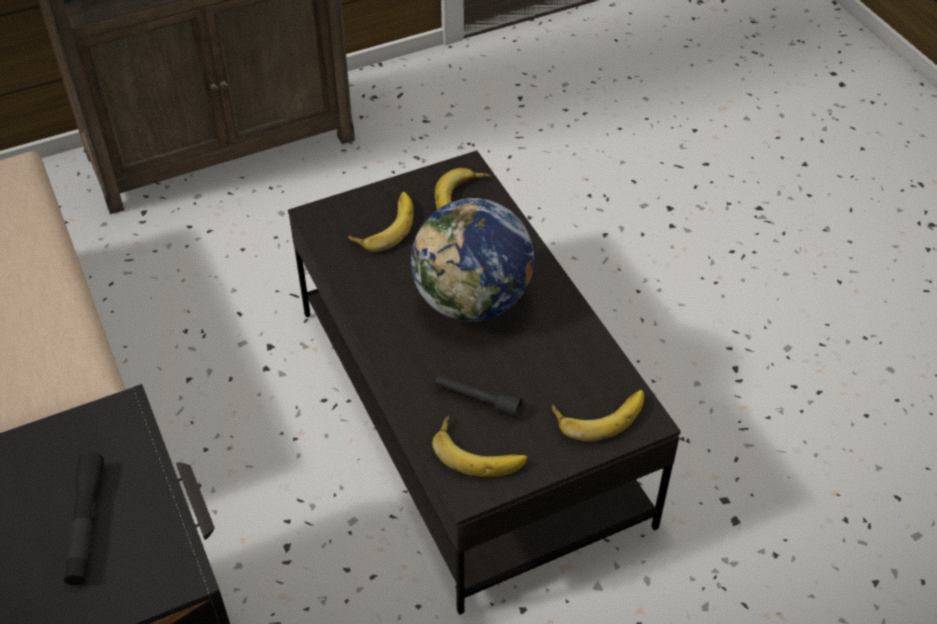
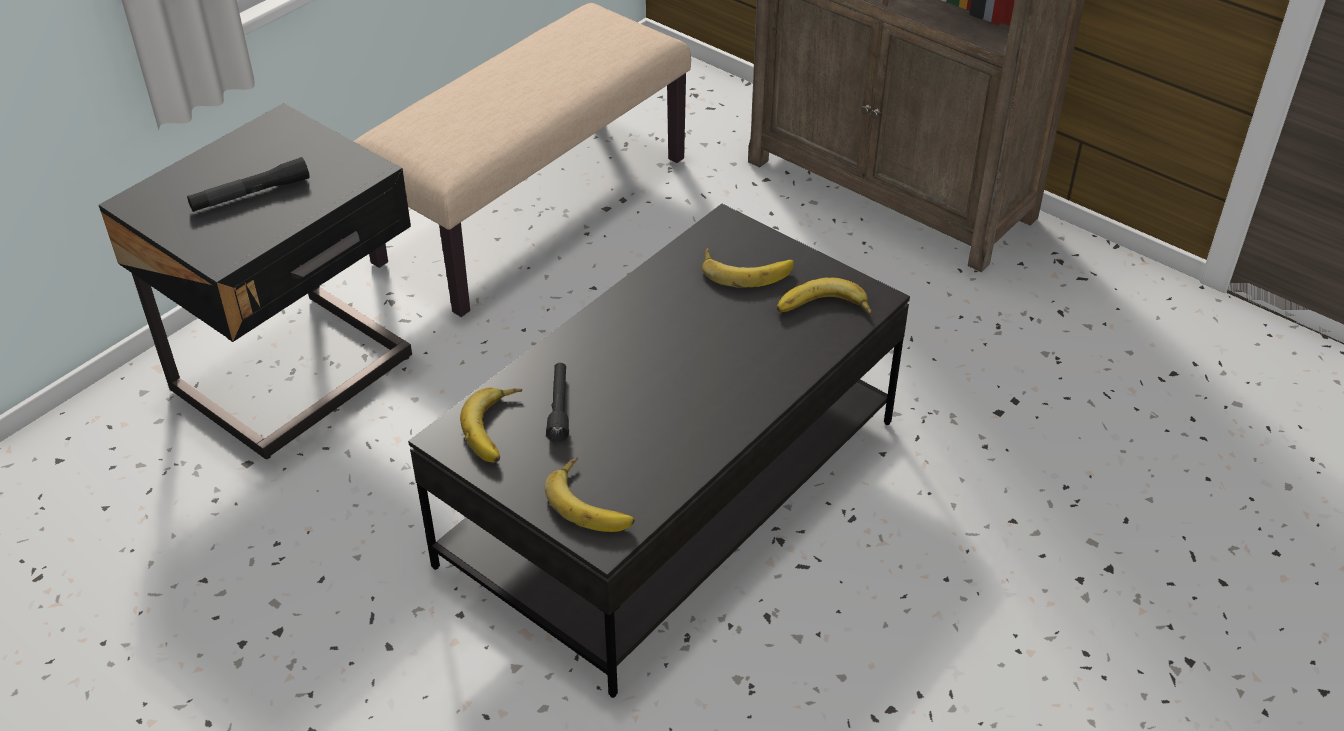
camera: 65 degrees right, 5 degrees down
(472, 301) = (686, 363): globe -> none

